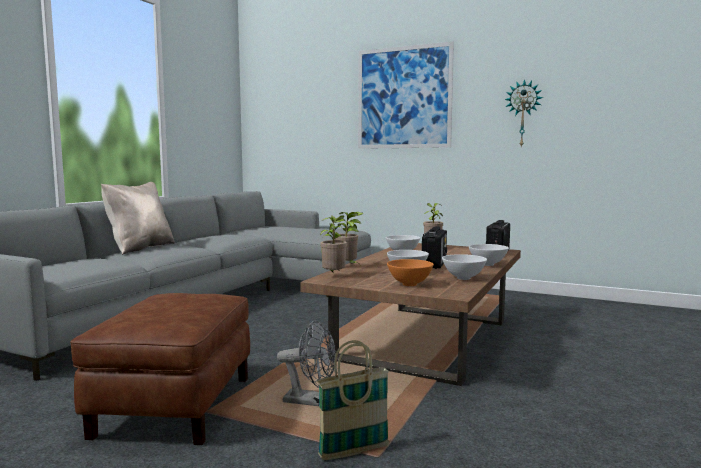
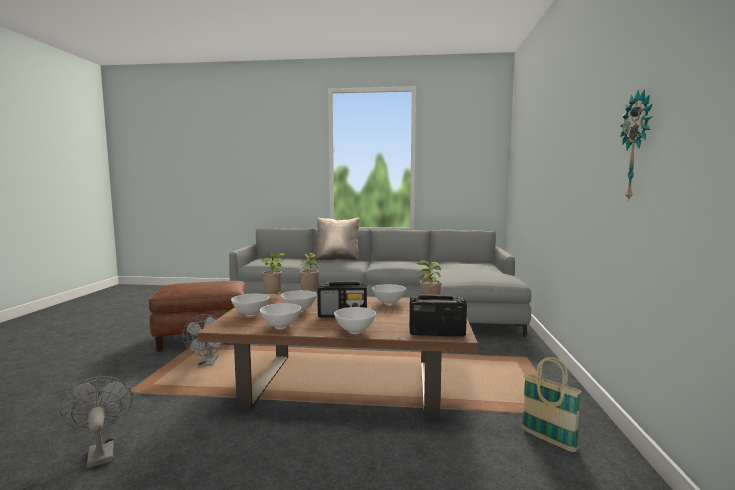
camera: 70 degrees right, 0 degrees up
(354, 452) = (136, 385): basket -> basket (548, 440)
(403, 98) = (565, 135): picture -> none
(409, 284) = (251, 314): orange bowl -> white bowl
(549, 459) = (100, 452): none -> grey fan

